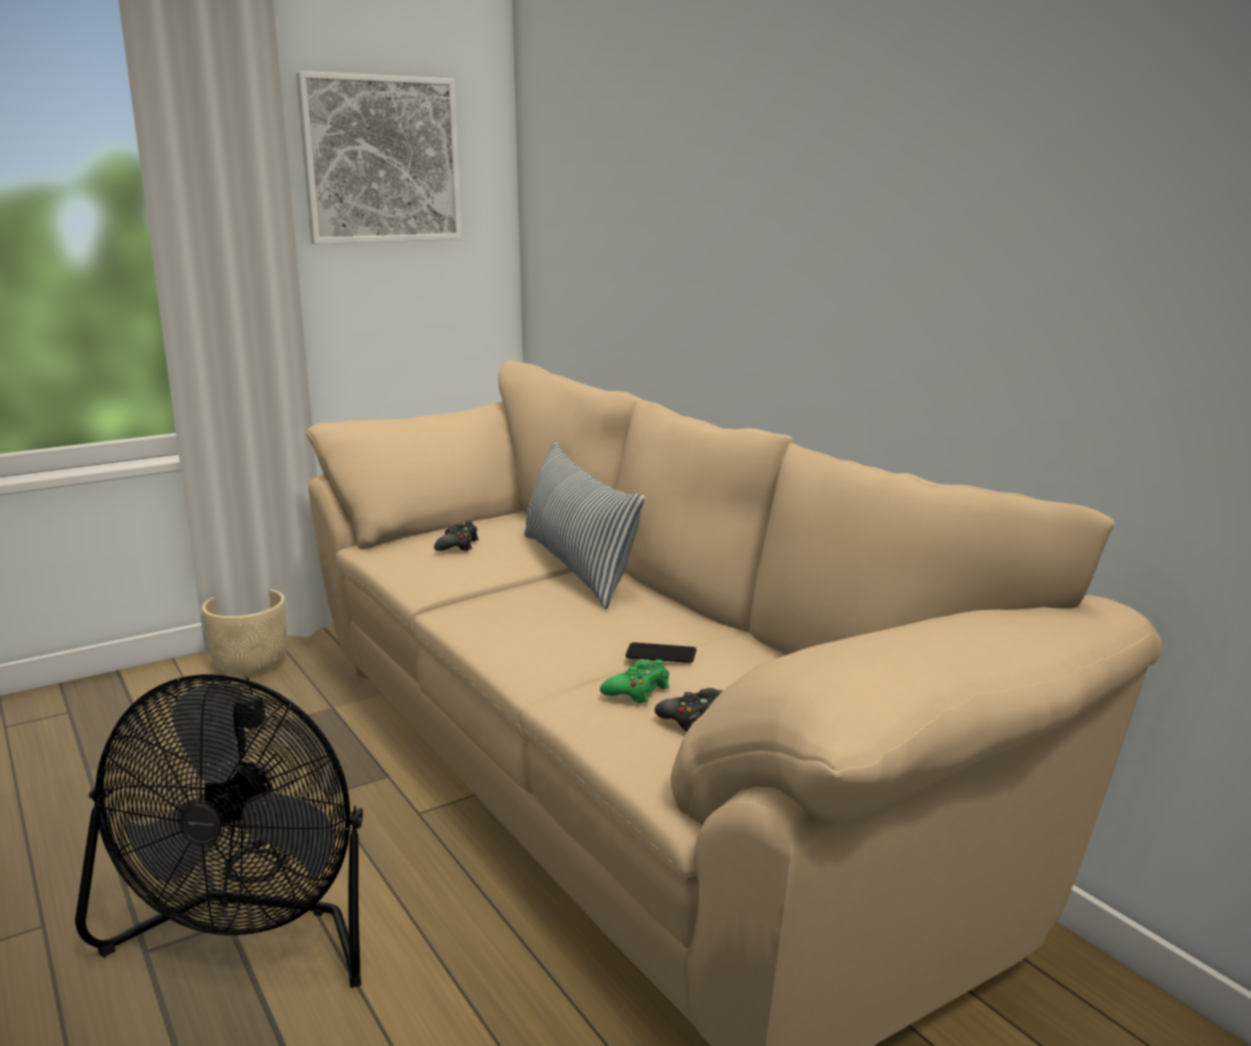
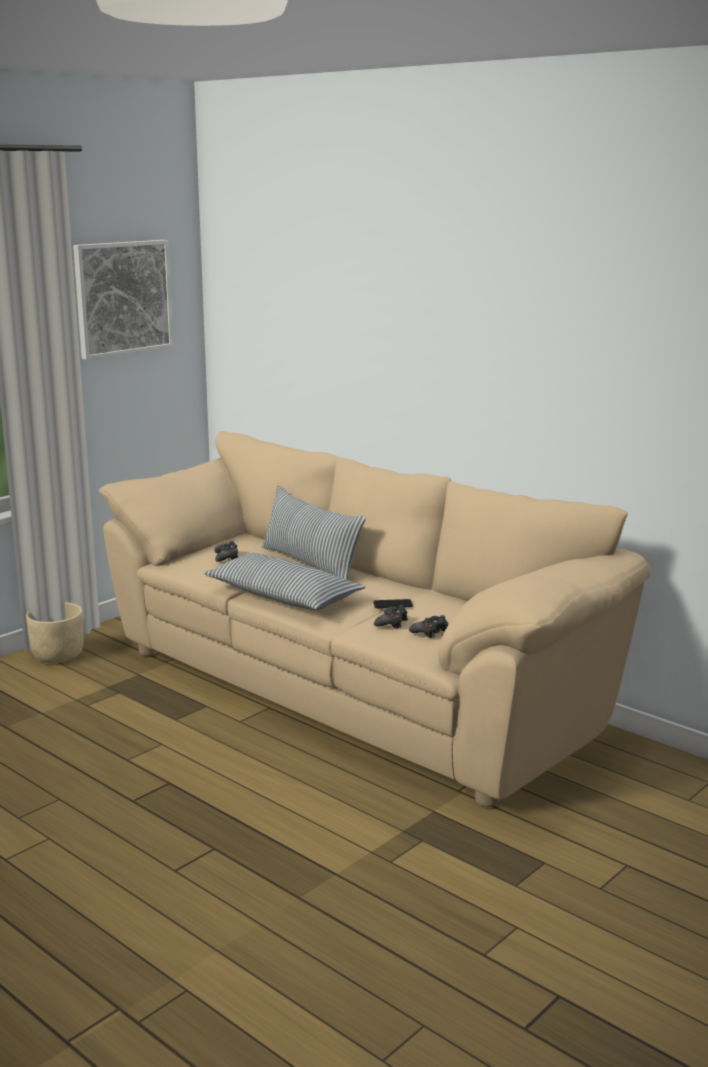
camera: 15 degrees left, 0 degrees up
(246, 930) = (182, 784): black fan -> none
(495, 619) = (283, 597): none -> pillow
(638, 690) = (391, 623): green game controller -> black game controller

